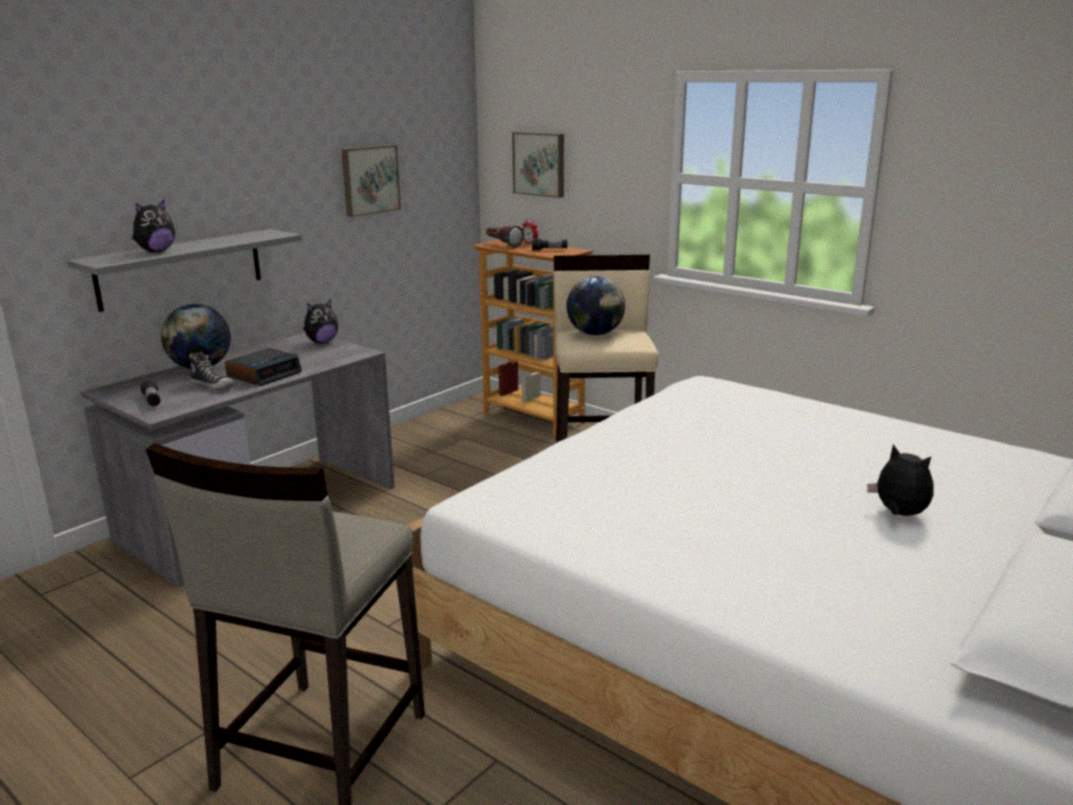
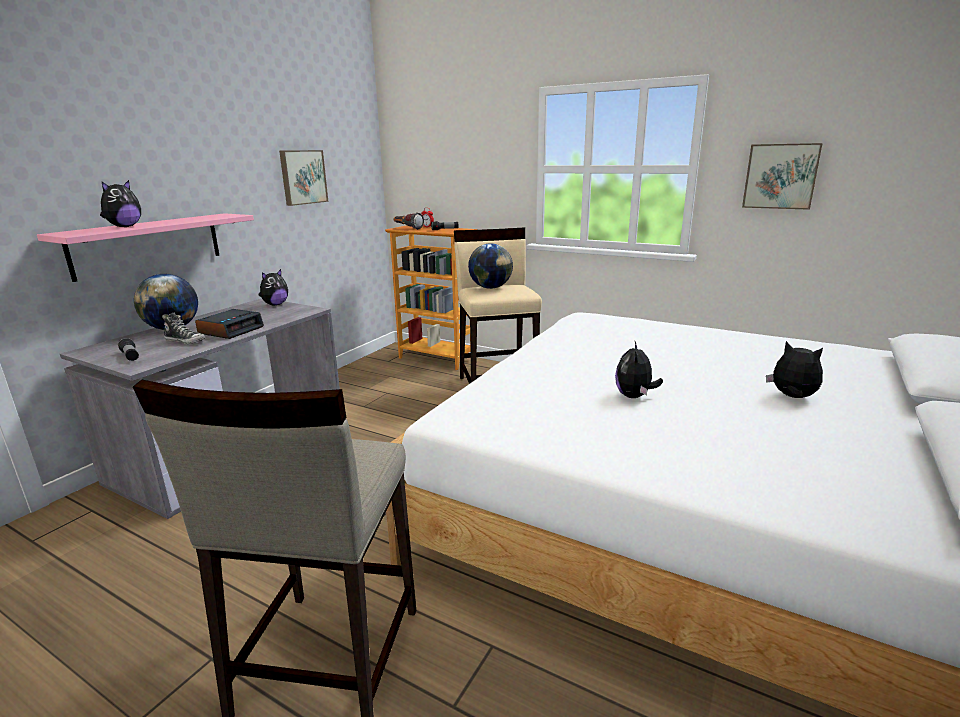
camera: 10 degrees left, 0 degrees up
(181, 269) = (148, 245): grey shelf -> pink shelf
(540, 164) = (432, 166): picture -> picture (780, 176)
(703, 496) = (634, 396): none -> plush toy

